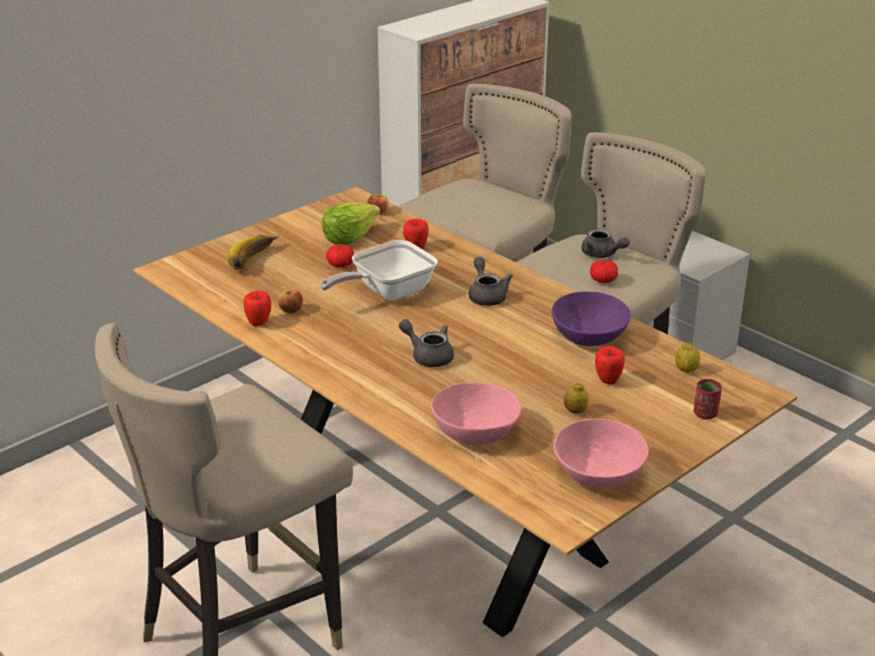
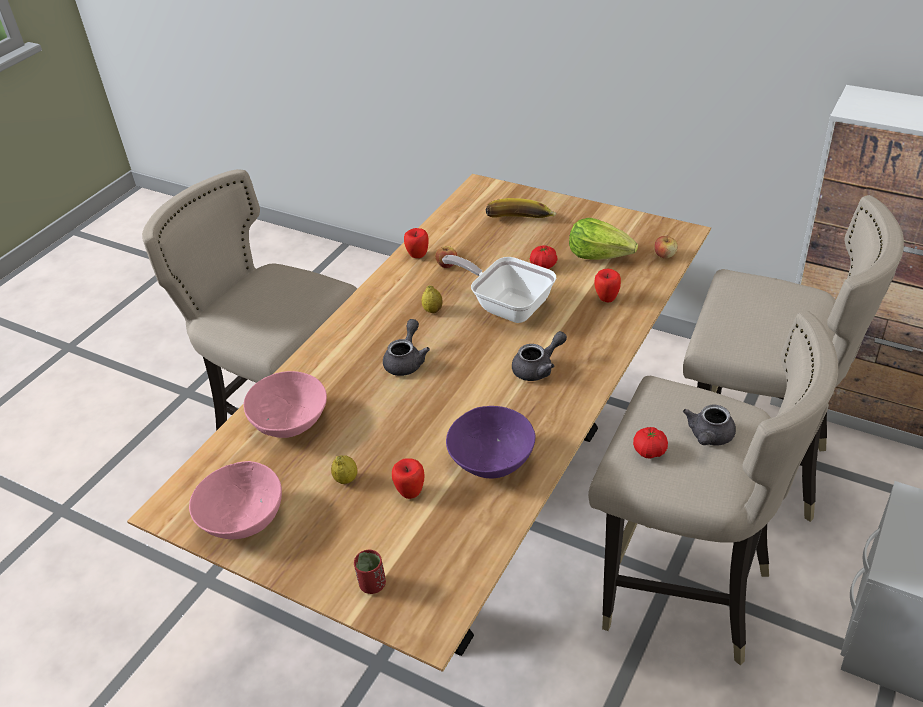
camera: 75 degrees right, 10 degrees up
(686, 370) = (457, 553): lemon -> lemon (433, 310)

